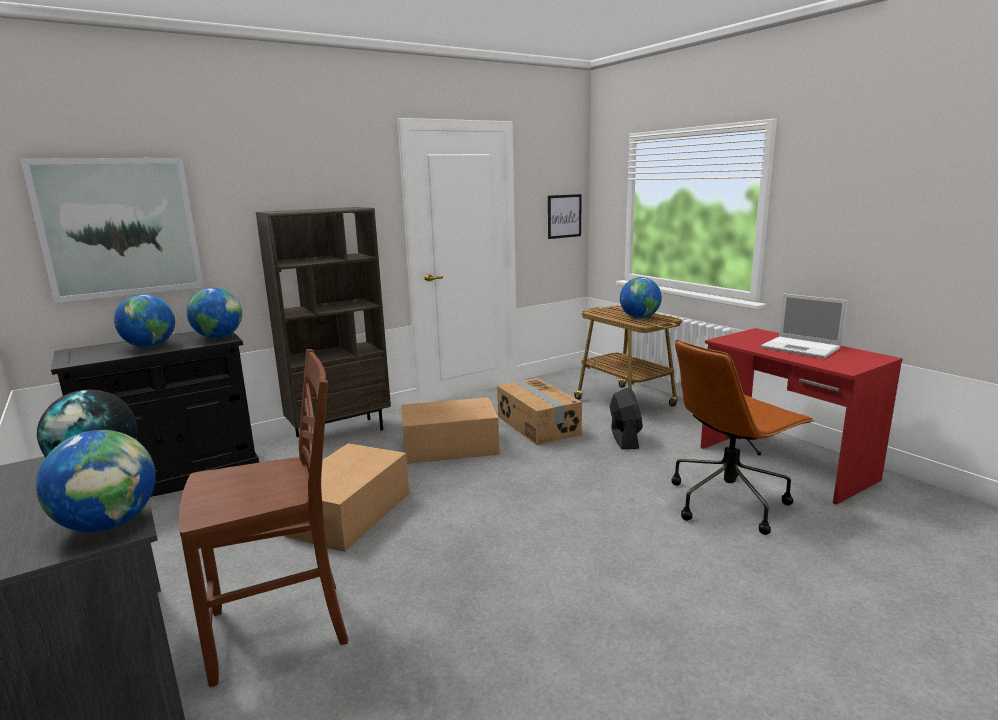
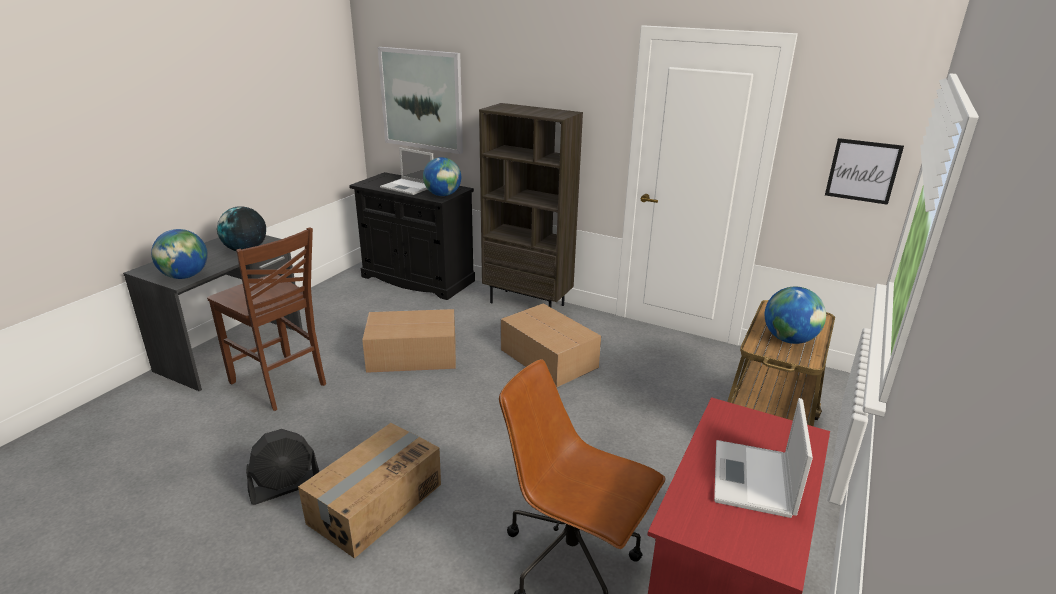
camera: 60 degrees right, 10 degrees up
(150, 346) = (408, 187): globe -> laptop
(537, 425) = (638, 390): cardboard box -> cardboard box (375, 503)
(624, 438) = (663, 454): black fan -> black fan (285, 486)

